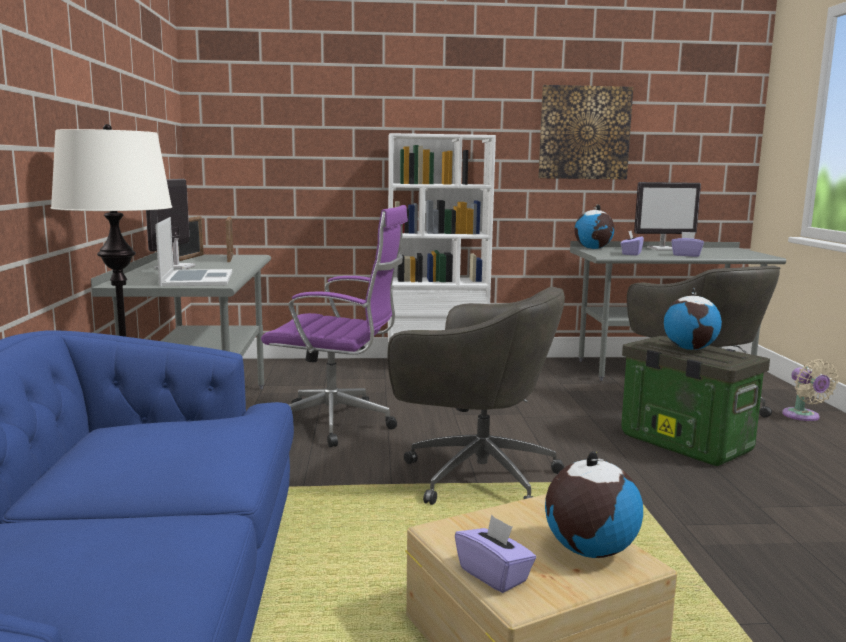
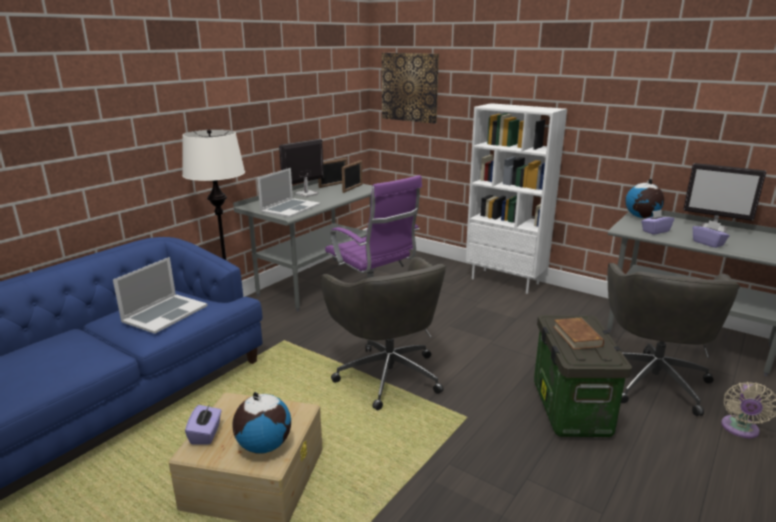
camera: 40 degrees right, 10 degrees up
(187, 443) = (165, 313): none -> laptop
(584, 133) = (658, 109): picture -> picture (410, 87)
(690, 348) = (577, 336): globe -> brown book

